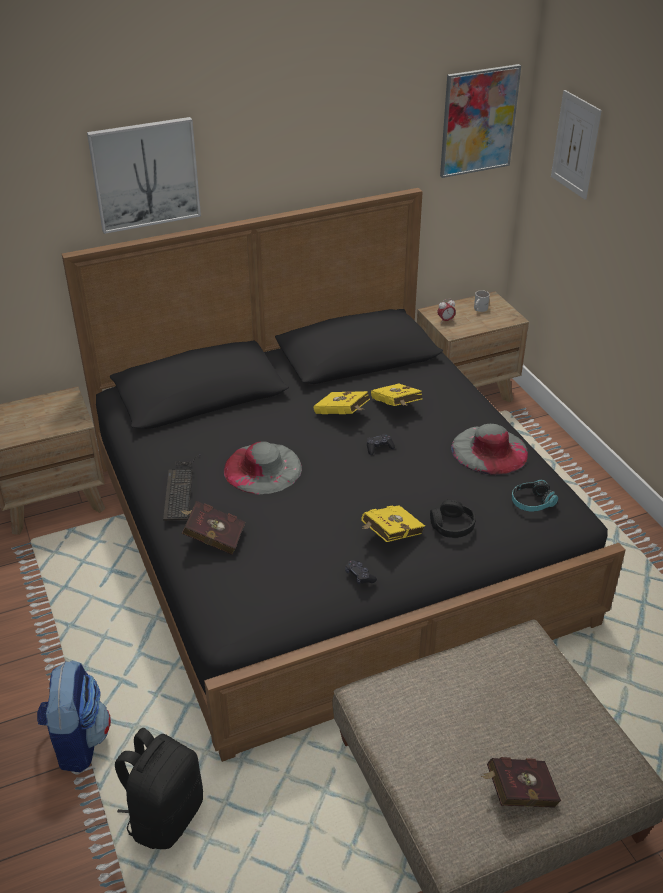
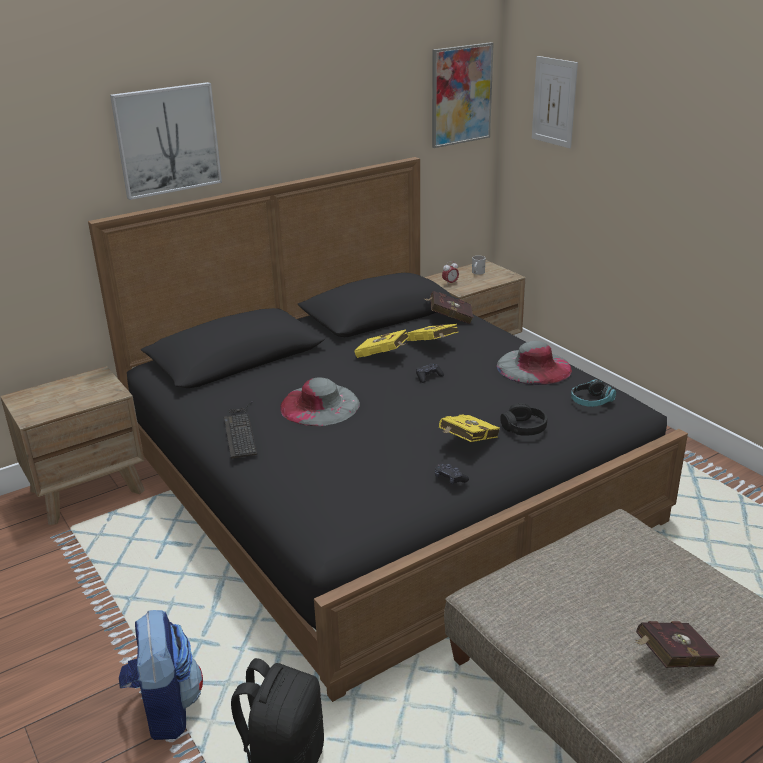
camera: 10 degrees left, 10 degrees down
(212, 538) = (287, 466): red book -> red book (448, 318)

